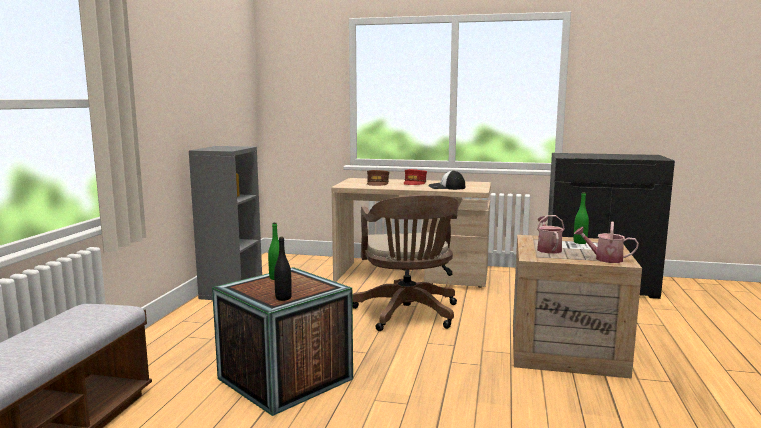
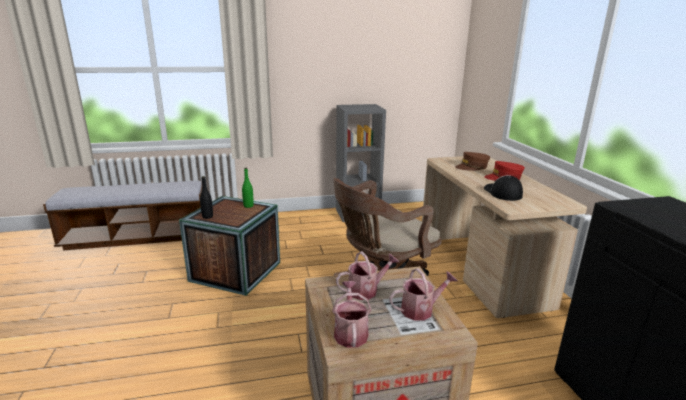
camera: 65 degrees right, 10 degrees up
(580, 242) = (421, 309): green bottle -> watering can

